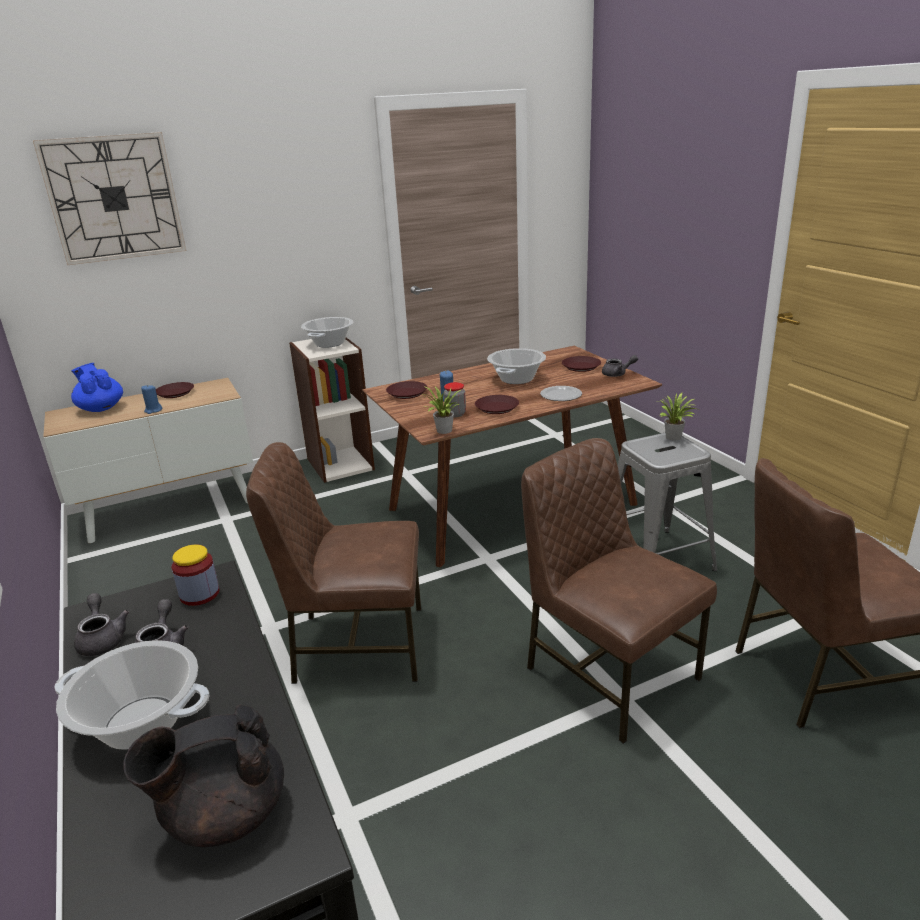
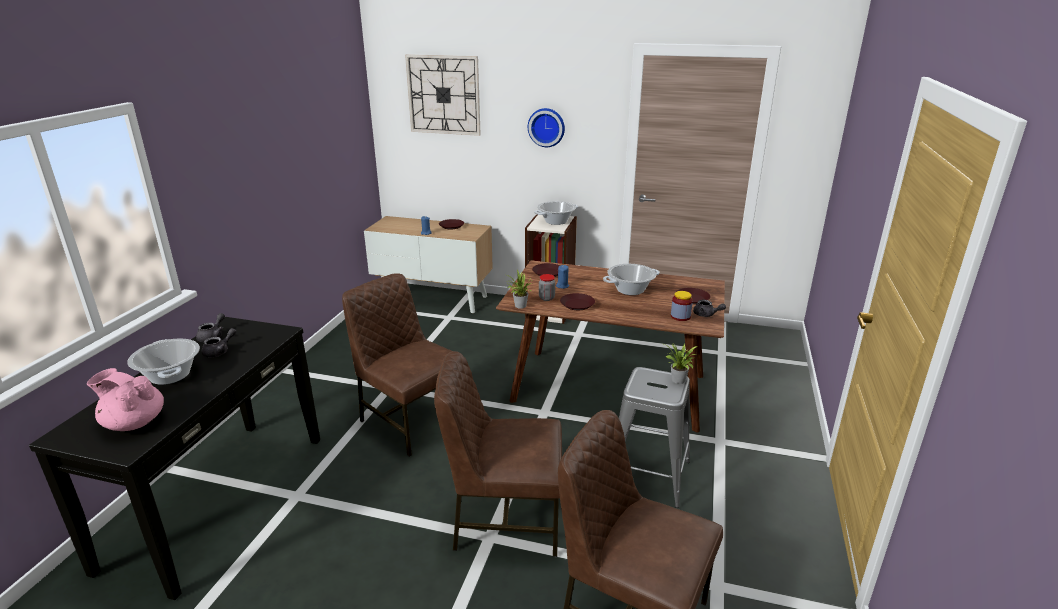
camera: 40 degrees right, 0 degrees up
(101, 408) = (408, 223): blue teapot -> none
(199, 594) = (266, 336): jar -> jar (680, 316)
(224, 814) = (134, 422): black teapot -> pink teapot
(282, 222) = (546, 127): none -> wall clock
(560, 395) = (633, 313): plate -> none
(608, 673) = (504, 519): brown chair -> brown chair turned 90 degrees counterclockwise

